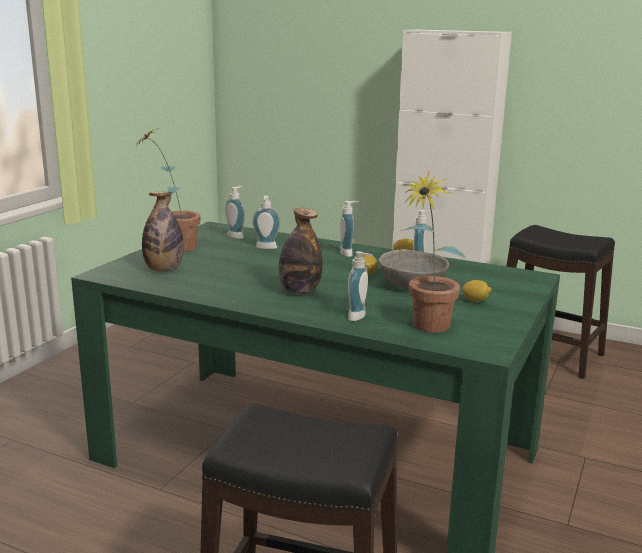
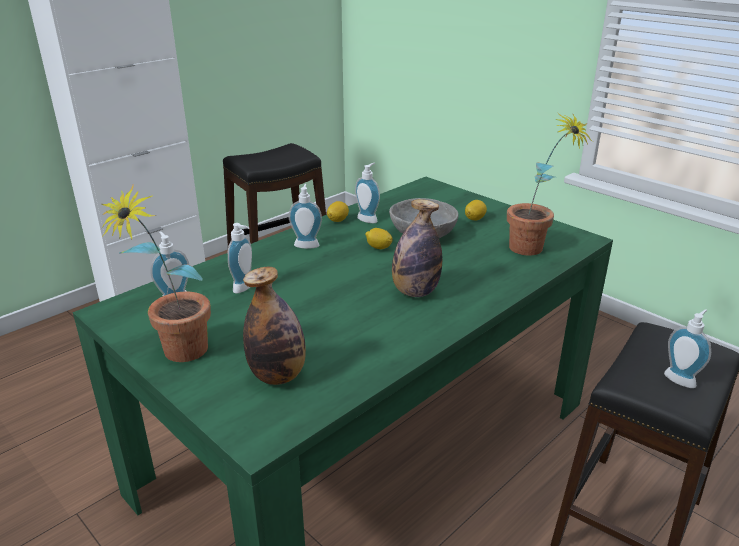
camera: 70 degrees left, 10 degrees up
(359, 317) = (499, 274): soap dispenser -> soap dispenser (681, 378)

